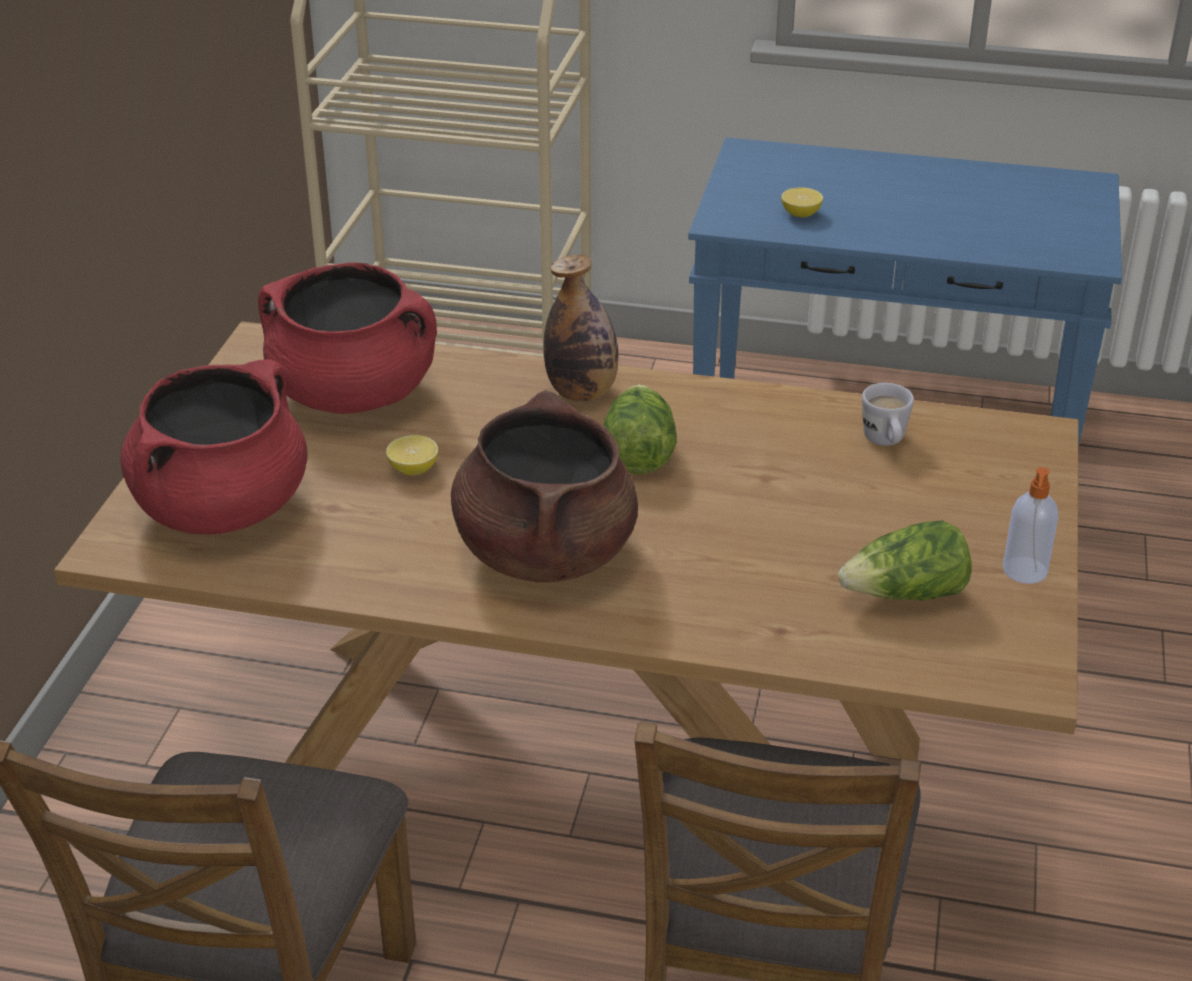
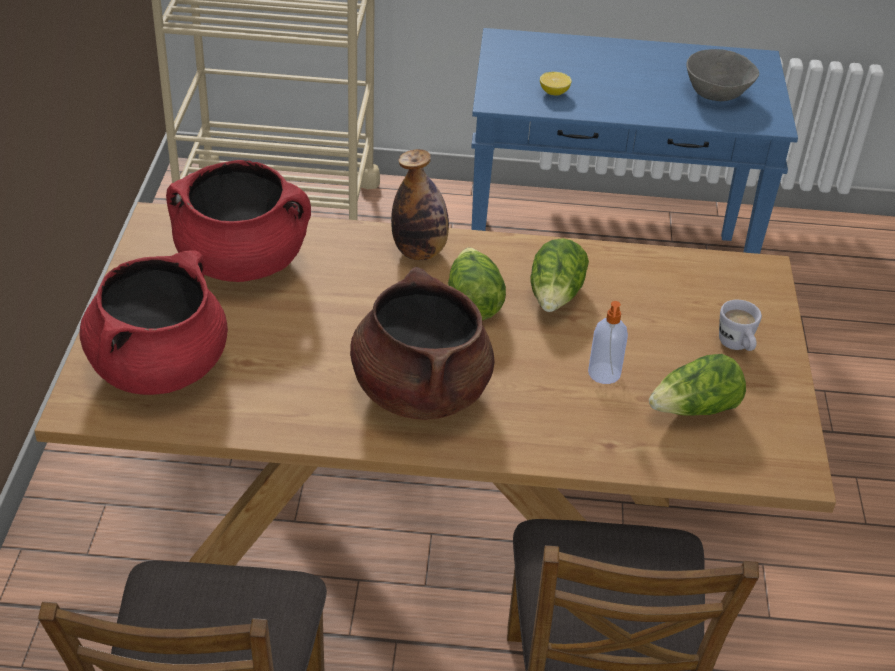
camera: 10 degrees left, 5 degrees up
(413, 470) = (303, 326): lemon -> none
(749, 452) = (556, 296): none -> lettuce
(885, 442) = (655, 283): white mug -> white mug (737, 346)
(1020, 222) = (716, 94): none -> grey bowl
(1024, 572) = (776, 384): soap dispenser -> soap dispenser (604, 374)

